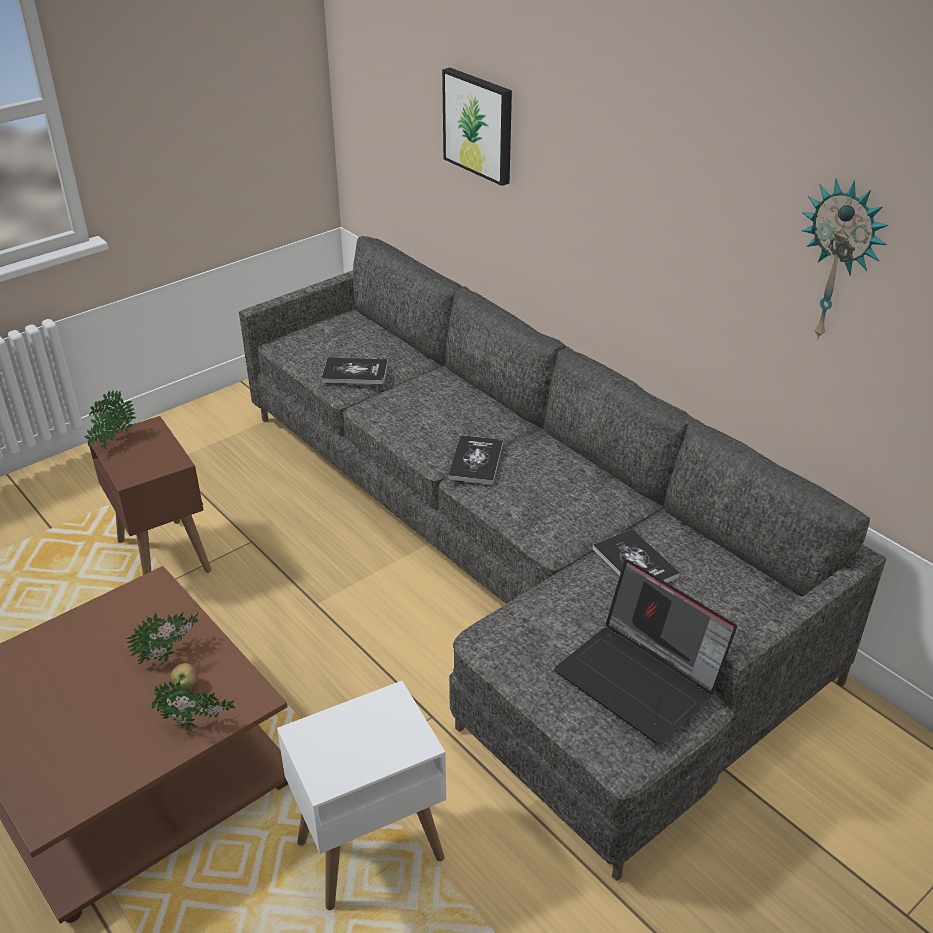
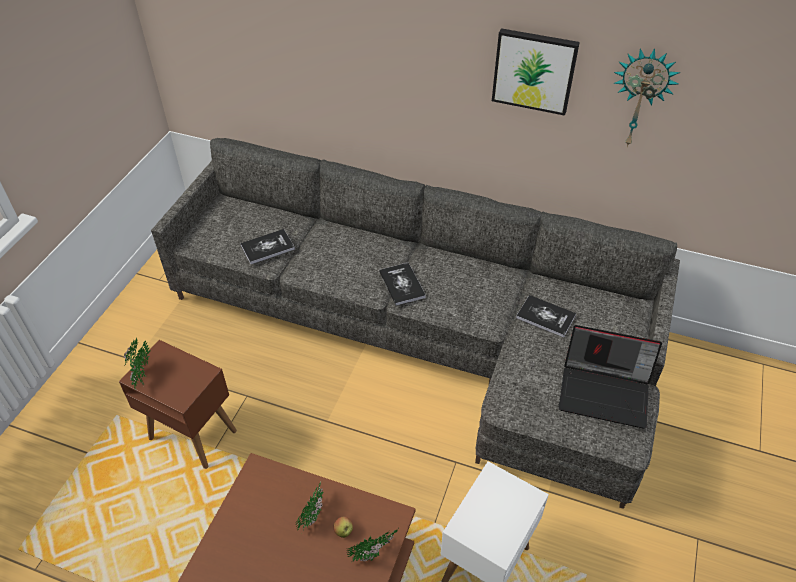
camera: 30 degrees left, 10 degrees up
(479, 125) = (314, 42): picture -> picture (534, 70)

